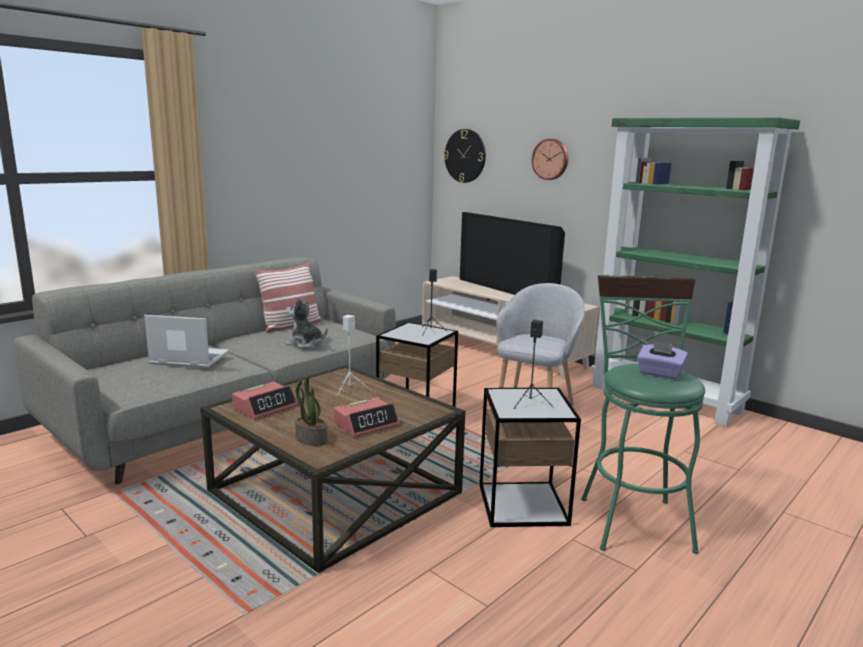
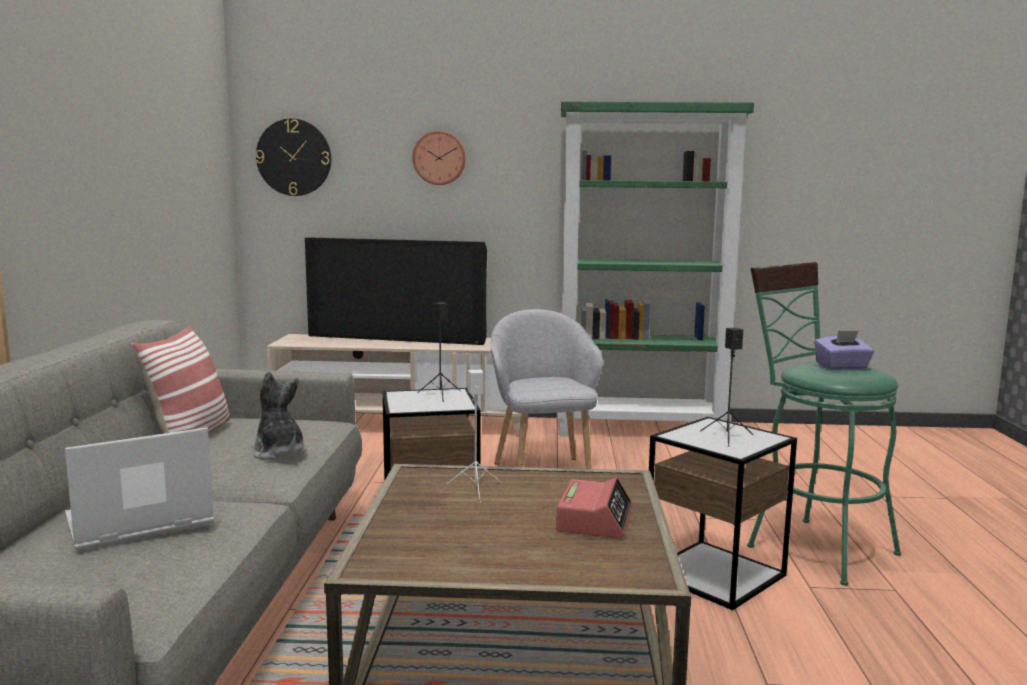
camera: 40 degrees left, 5 degrees down
(265, 407) = (422, 547): alarm clock -> none
(305, 344) = (279, 452): plush toy -> plush toy turned 75 degrees clockwise
(310, 439) = (580, 560): potted plant -> none

